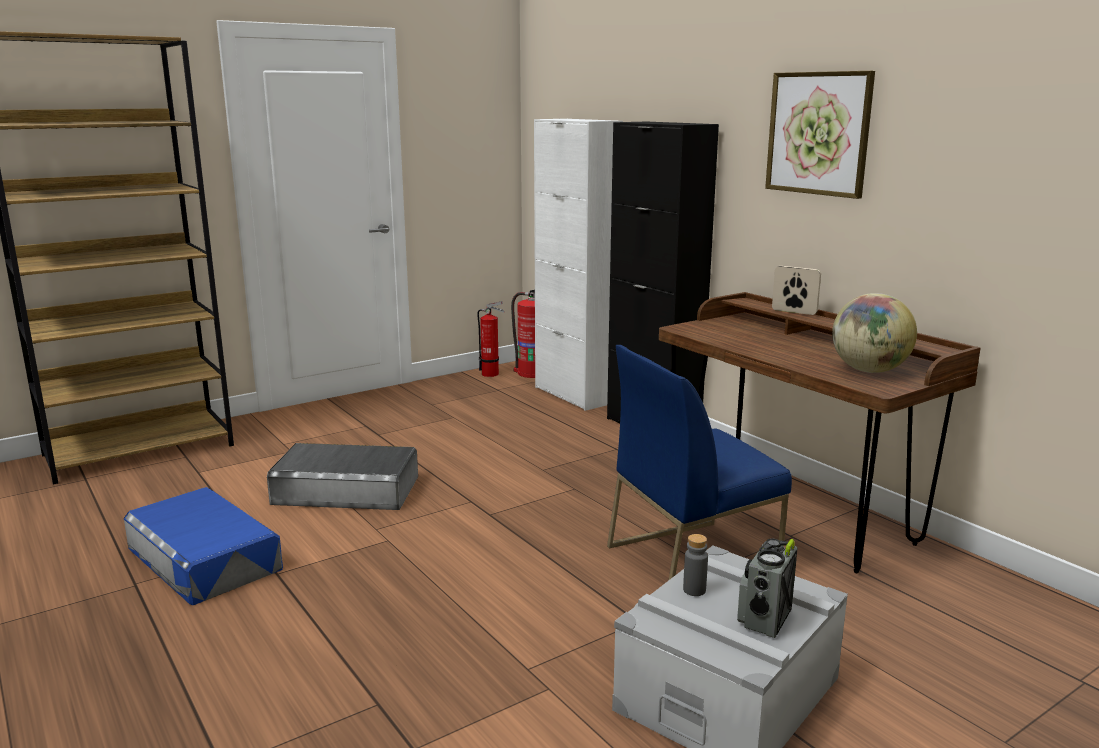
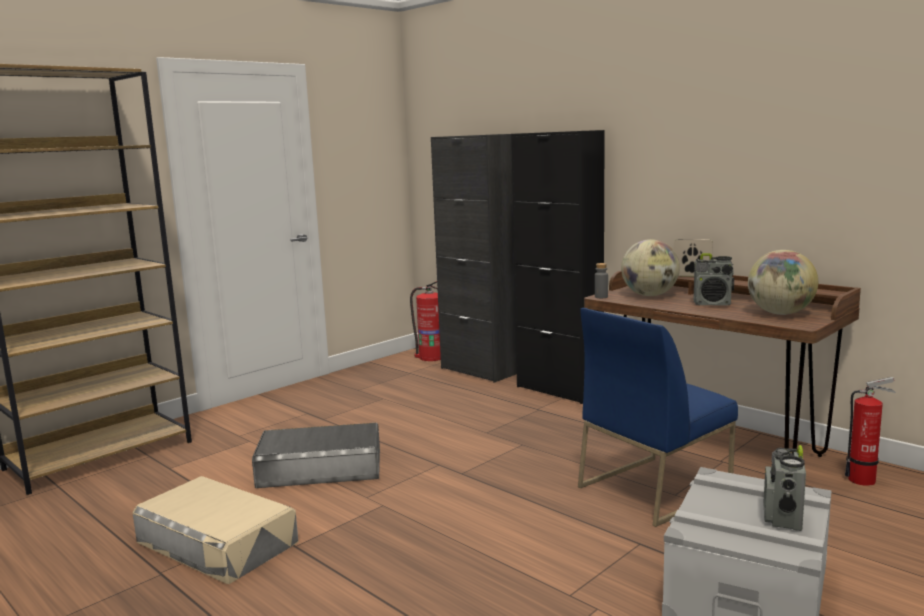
camera: 10 degrees left, 5 degrees down
(203, 558) = (216, 542): blue storage box -> beige storage box
(492, 374) = (397, 361): fire extinguisher -> fire extinguisher (865, 480)
(574, 395) = (478, 371): white cabinet -> black cabinet
(694, 590) = (711, 503): grey bottle -> grey bottle (601, 297)
(737, 331) = (649, 295): none -> globe
(800, 350) = (712, 304): none -> radio
(818, 133) = (698, 130): picture -> none

